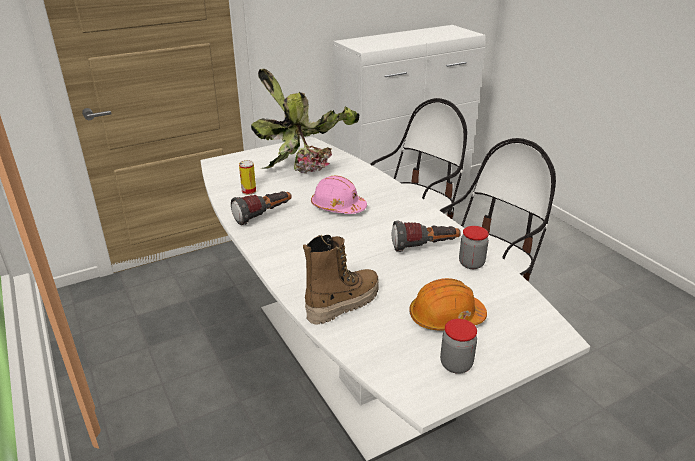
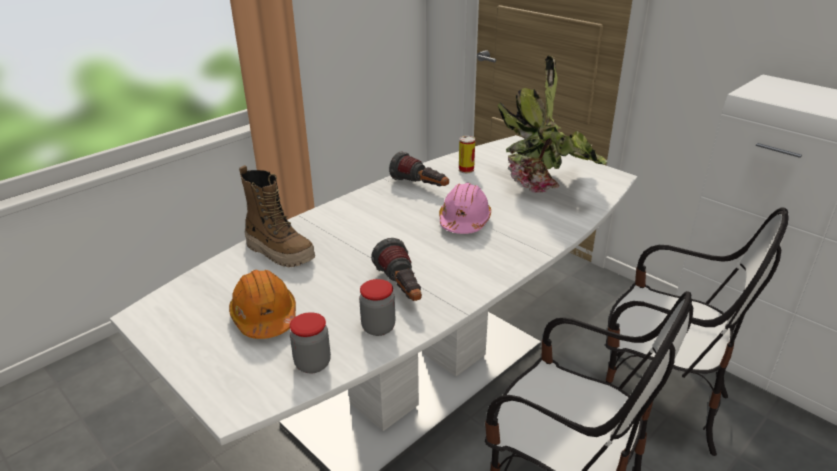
camera: 75 degrees right, 0 degrees up
(456, 364) = (189, 330): jar -> jar (313, 364)

